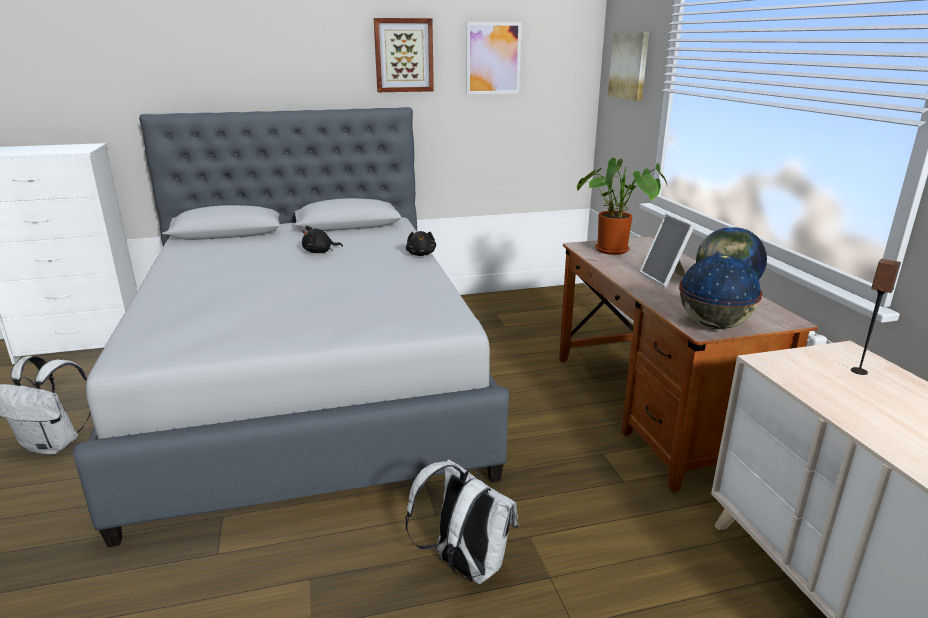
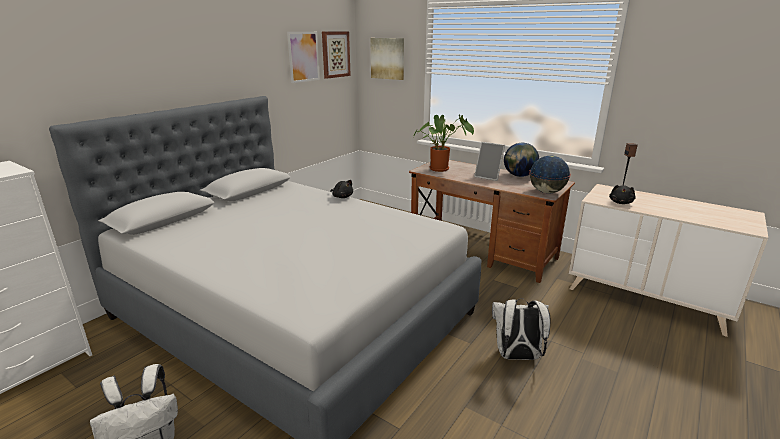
camera: 40 degrees left, 0 degrees up
(320, 252) = (274, 213): black plush toy -> black plush toy (621, 203)
(403, 55) = (252, 57): picture -> picture (335, 54)

